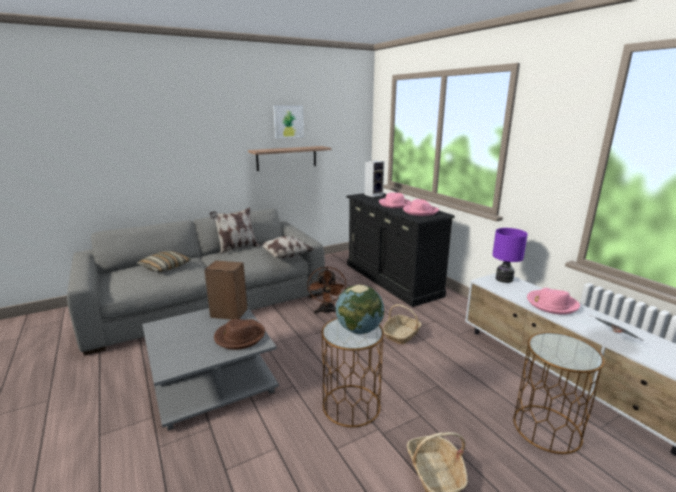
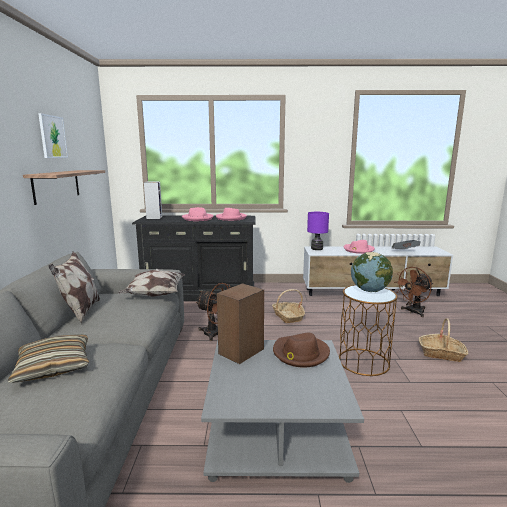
camera: 60 degrees left, 5 degrees down
(547, 428) = (413, 312): brown side table -> brown fan

